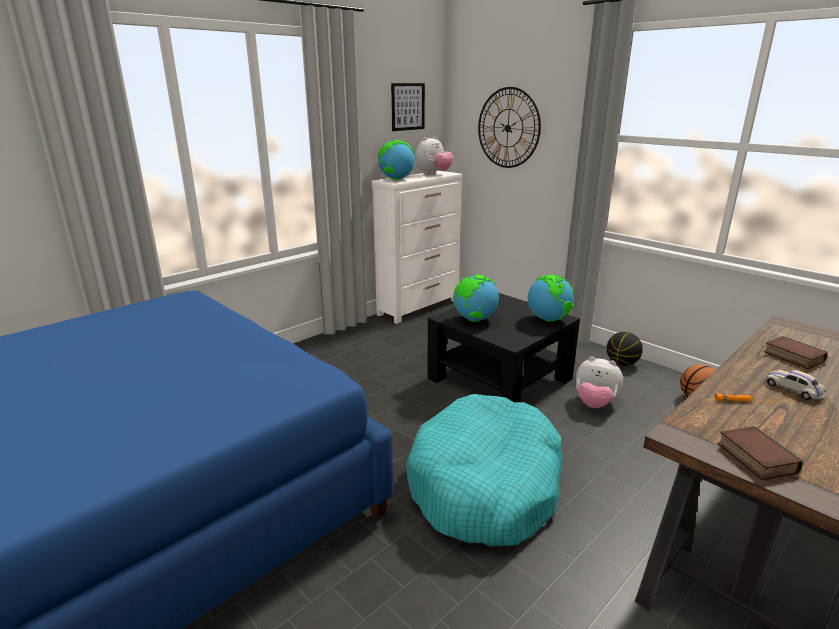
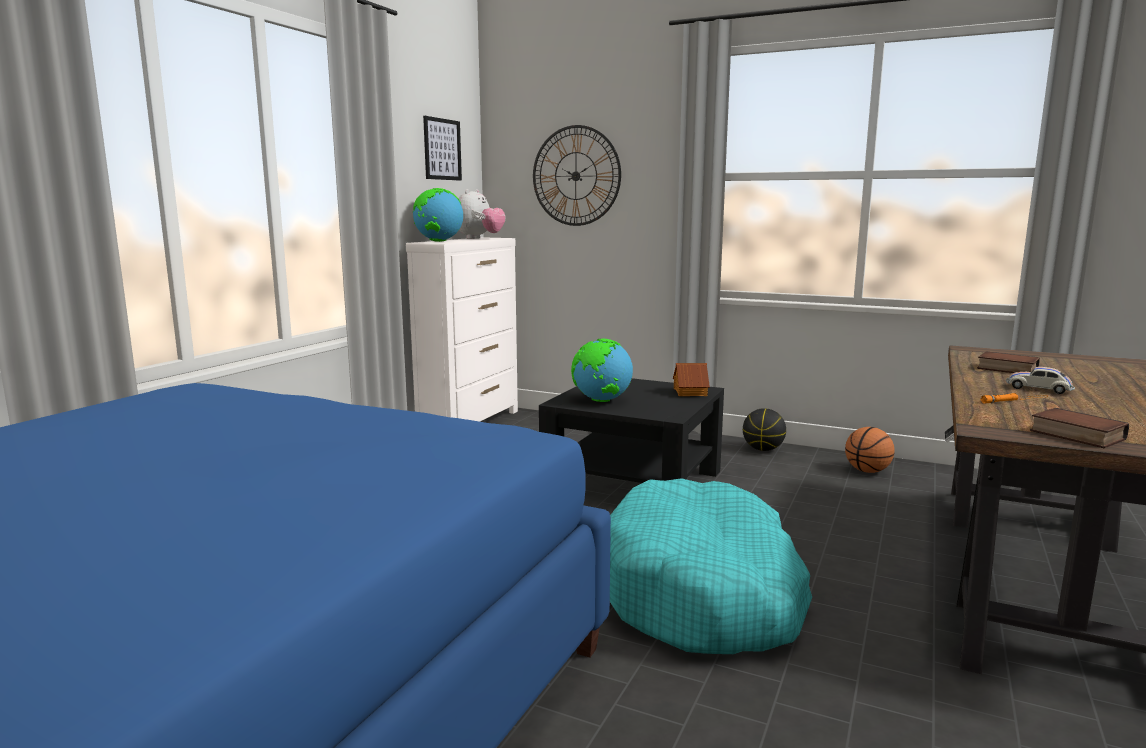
camera: 20 degrees left, 10 degrees down
(548, 319) = (689, 392): globe -> toy house
(594, 403) = (764, 491): plush toy -> none

